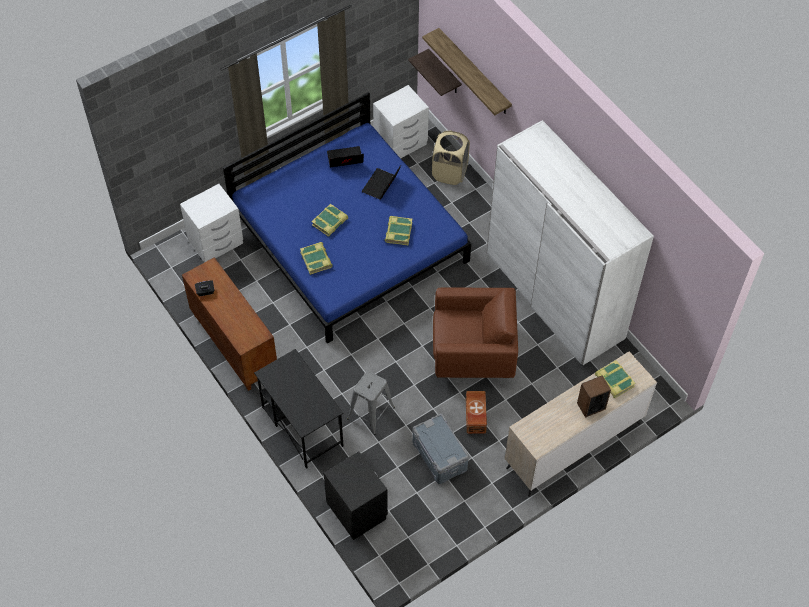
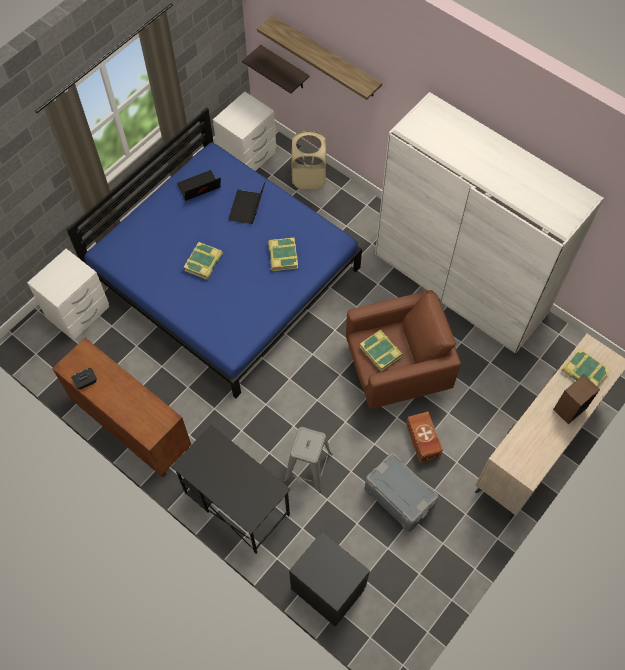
camera: 15 degrees left, 5 degrees up
(316, 260) = (201, 309): book -> book (381, 351)

